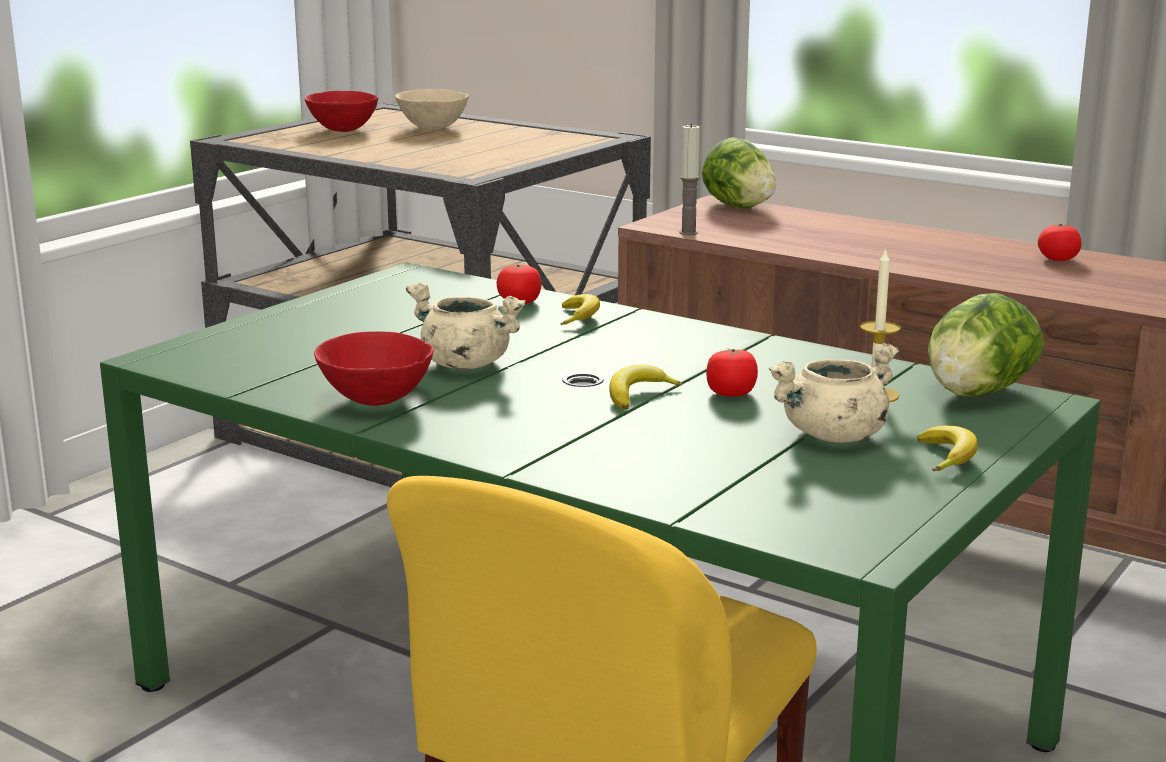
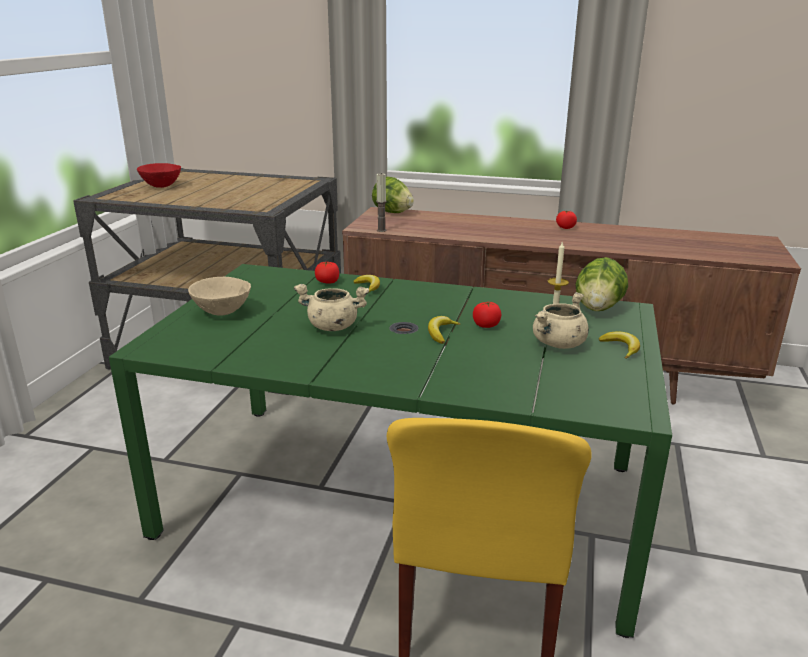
camera: 20 degrees left, 5 degrees up
(374, 401) = (302, 359): red bowl -> none
(432, 128) = (212, 181): beige bowl -> beige bowl (221, 312)

